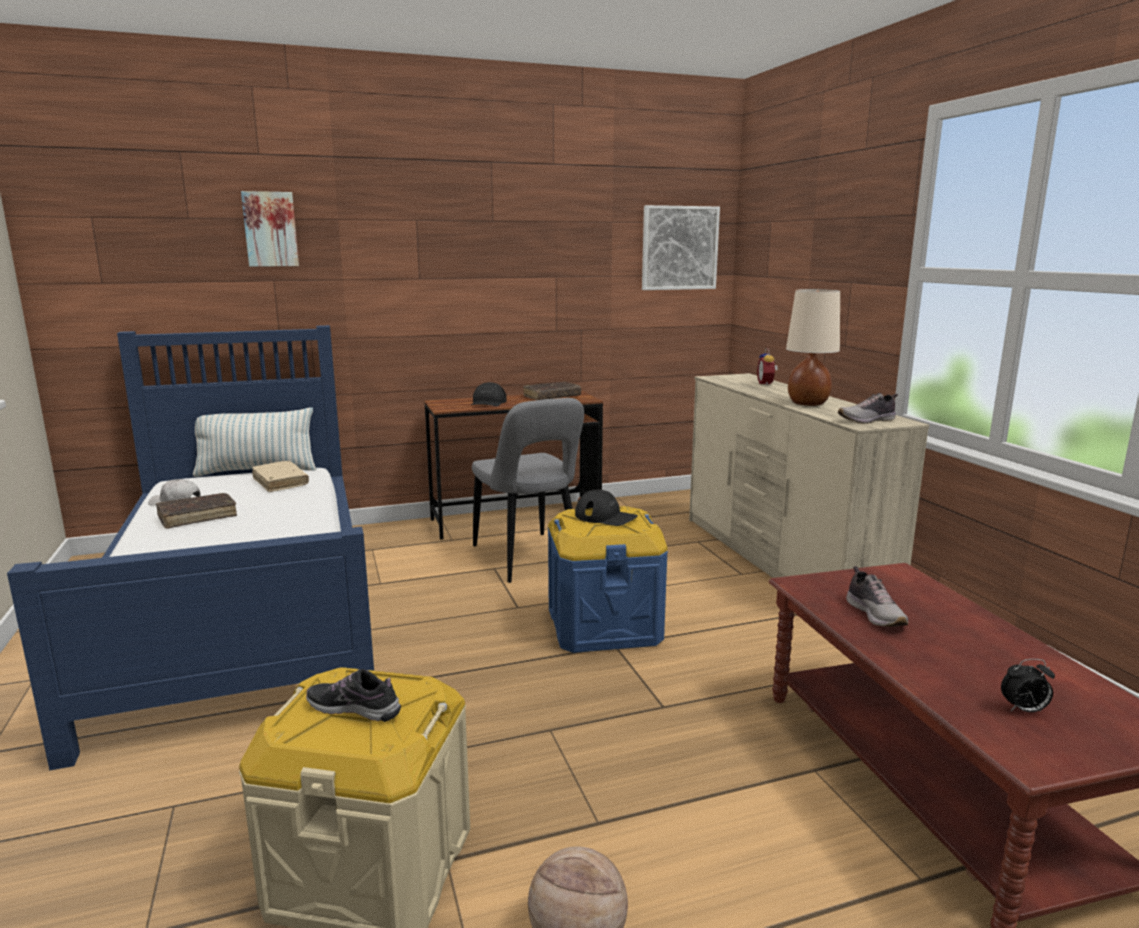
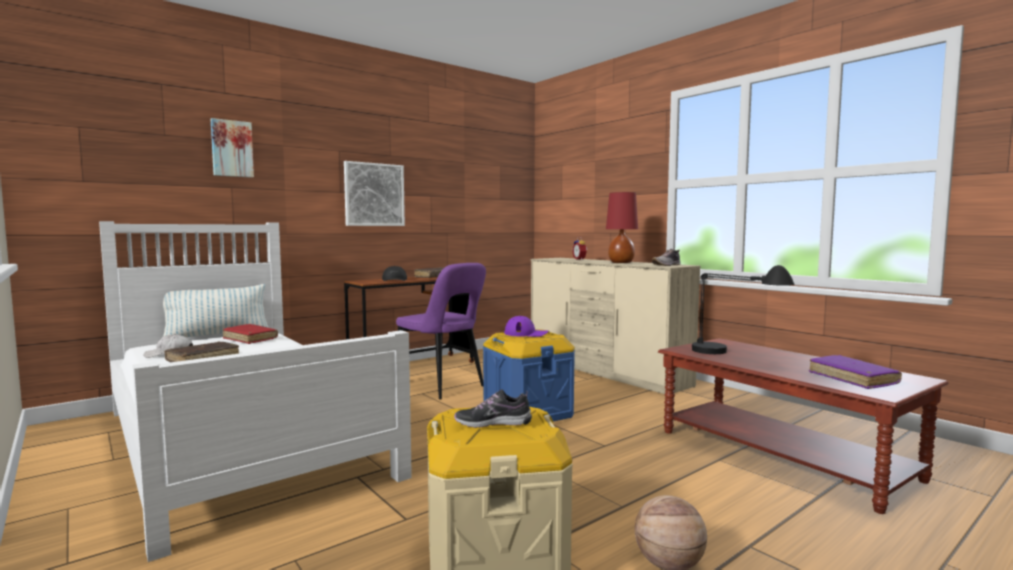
camera: 20 degrees left, 10 degrees down
(242, 613) = (239, 440): blue bed -> white bed
(280, 482) = (250, 339): beige book -> red book
(528, 559) = (442, 386): grey chair -> purple chair
(606, 517) = (526, 333): black cap -> purple cap
(679, 248) = (504, 182): picture -> picture (374, 194)
(808, 403) = (621, 263): beige table lamp -> red table lamp
(876, 614) = (734, 356): shoe -> black table lamp
(1023, 710) = (852, 379): alarm clock -> purple book

